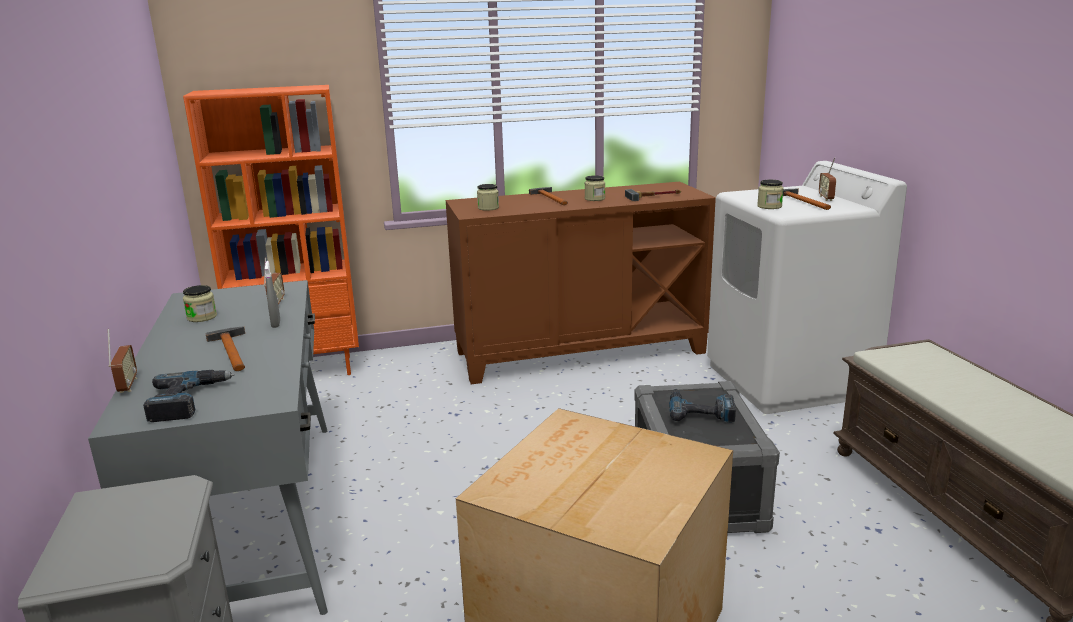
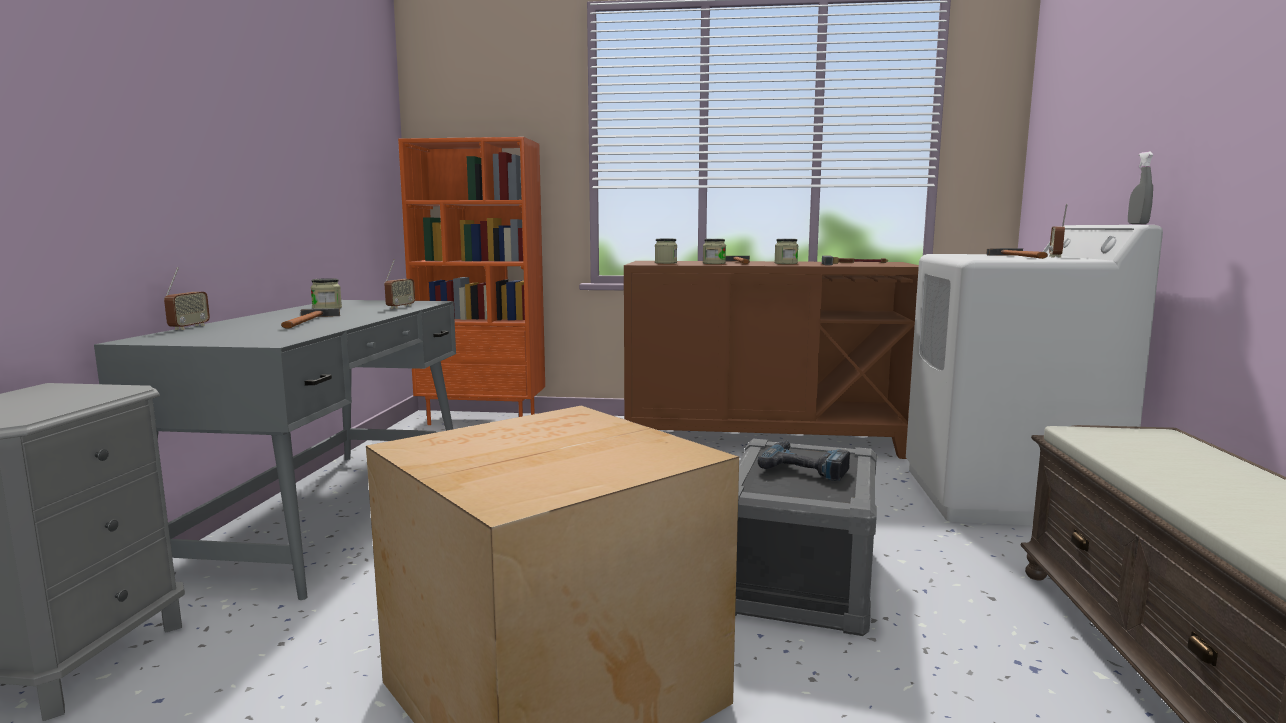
camera: 20 degrees right, 10 degrees down
(188, 401) = (211, 336): power drill -> none
(276, 324) = (375, 314): grey spray bottle -> grey spray bottle (1137, 224)
(769, 206) = (968, 257): jar -> jar (714, 263)

